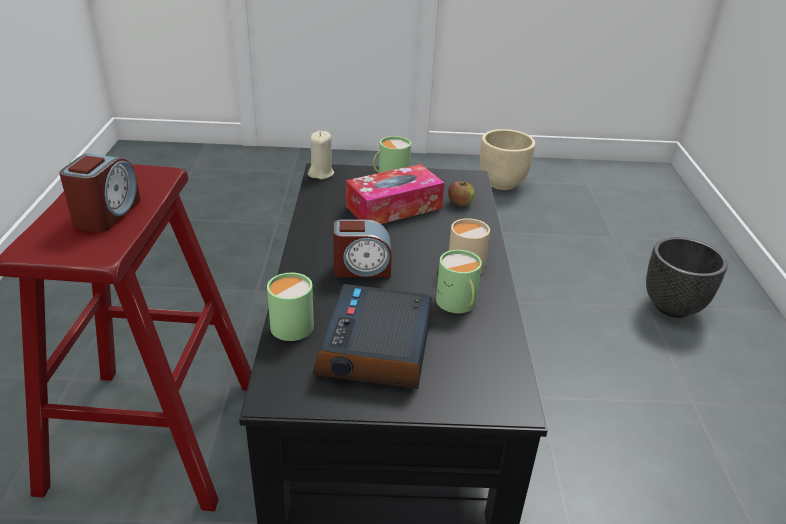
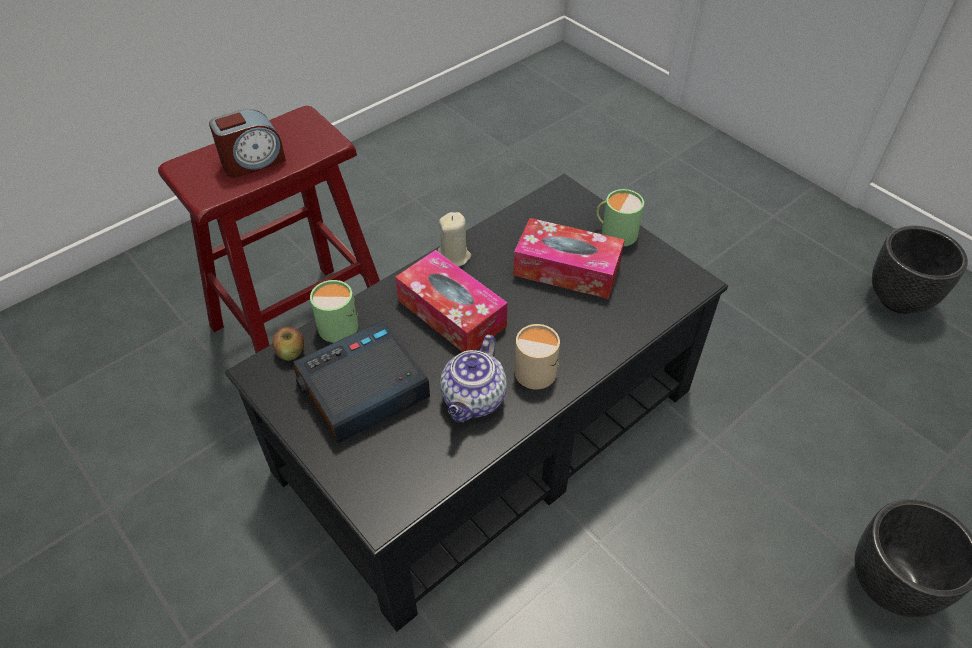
camera: 50 degrees right, 15 degrees up
(321, 173) = (558, 192): beige candle -> beige candle (454, 256)
(362, 269) = (451, 313): alarm clock -> tissue box
(457, 303) = (474, 400): green mug -> teapot
(460, 203) = (635, 304): apple -> apple (291, 352)
(501, 184) = (897, 299): beige planter -> black planter

